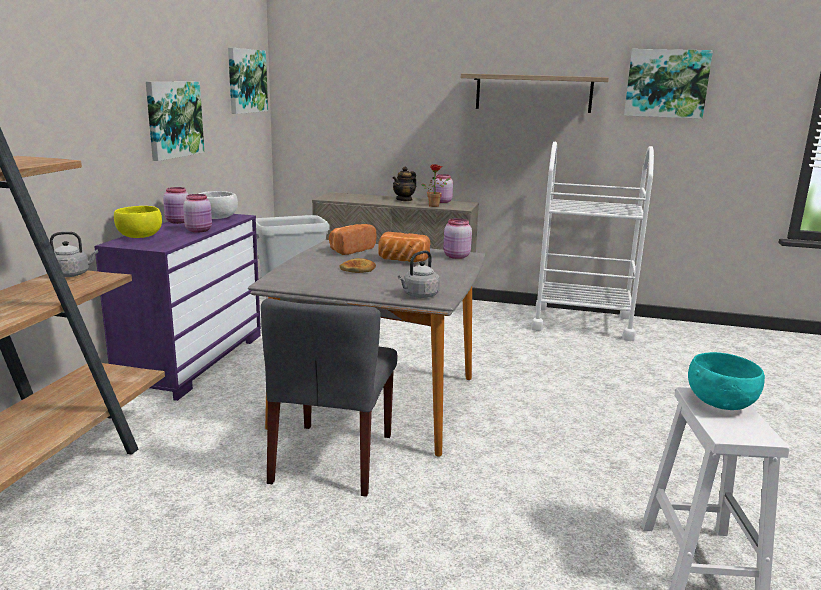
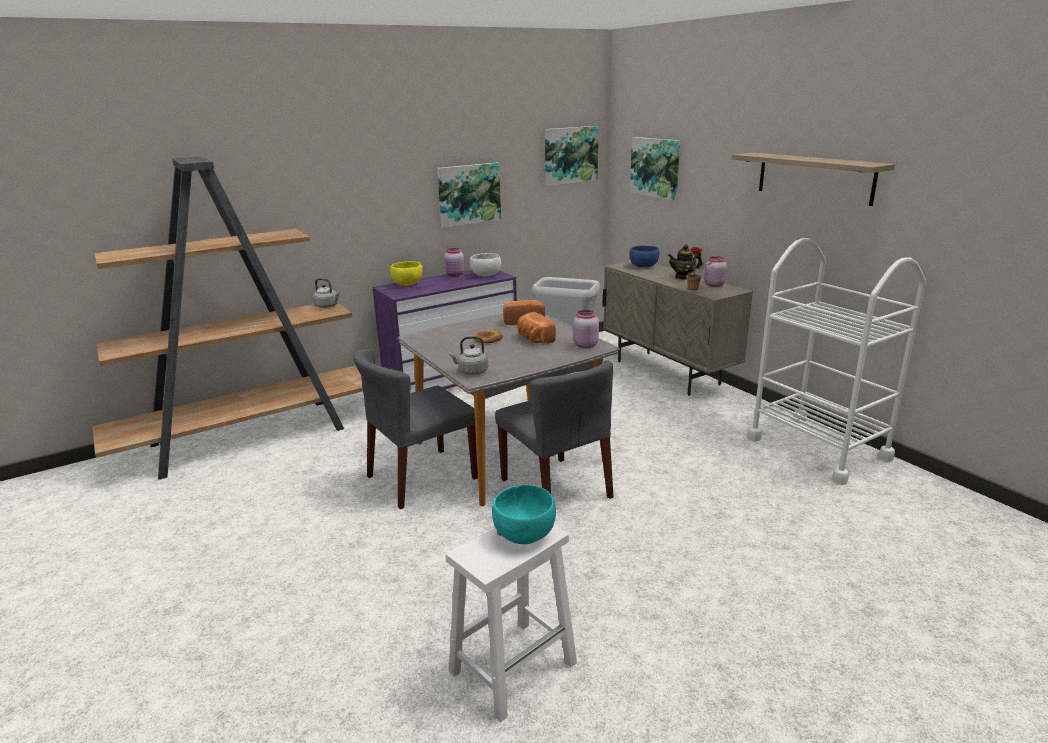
camera: 45 degrees right, 5 degrees up
(199, 230) = (450, 285): pink jar -> none
(349, 196) = (643, 266): none -> blue bowl
(473, 415) = (556, 488): none -> grey chair
(666, 83) = (967, 176): picture -> picture (655, 167)

